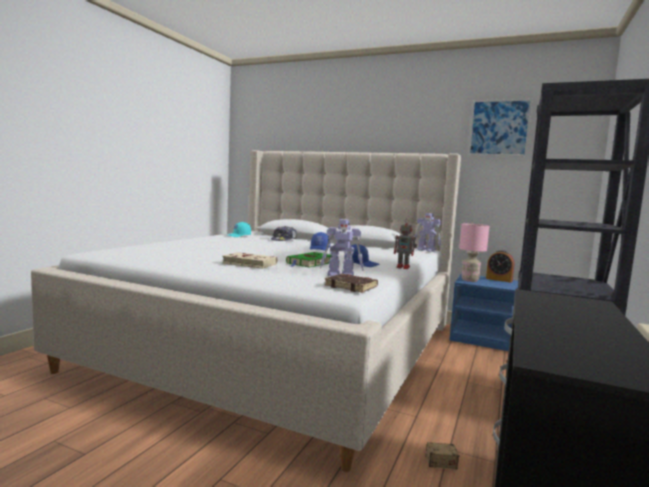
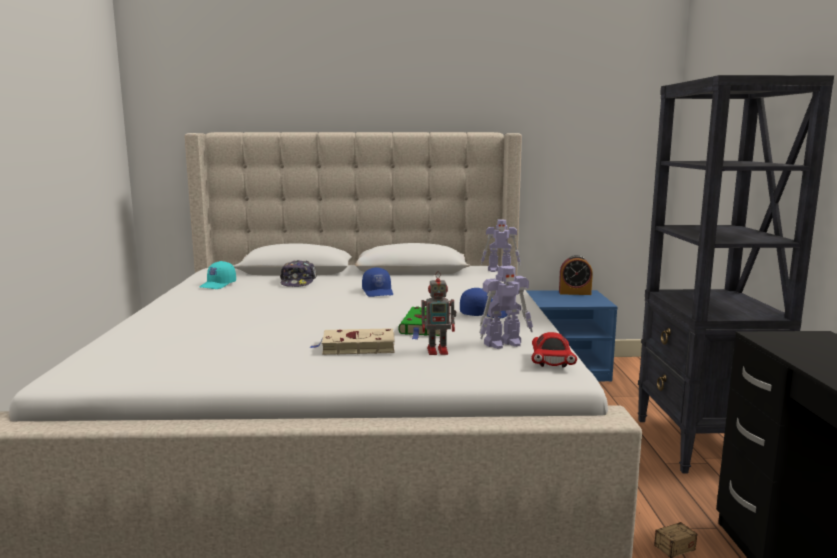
camera: 25 degrees left, 5 degrees up
(352, 287) = (551, 361): brown book -> red toy car
(404, 267) = (534, 309): toy robot -> toy robot (439, 351)
(469, 280) = (548, 300): pink table lamp -> none
(499, 128) = (559, 95): picture -> none

